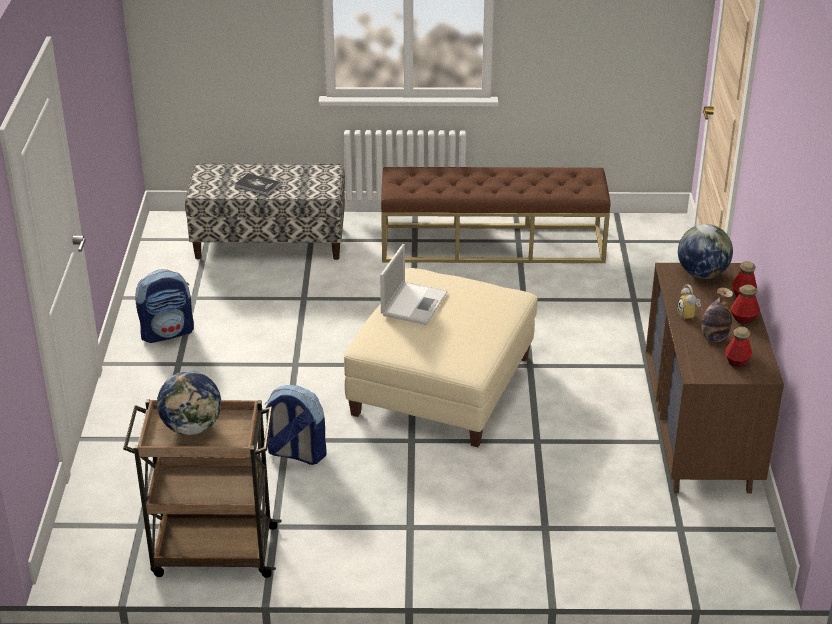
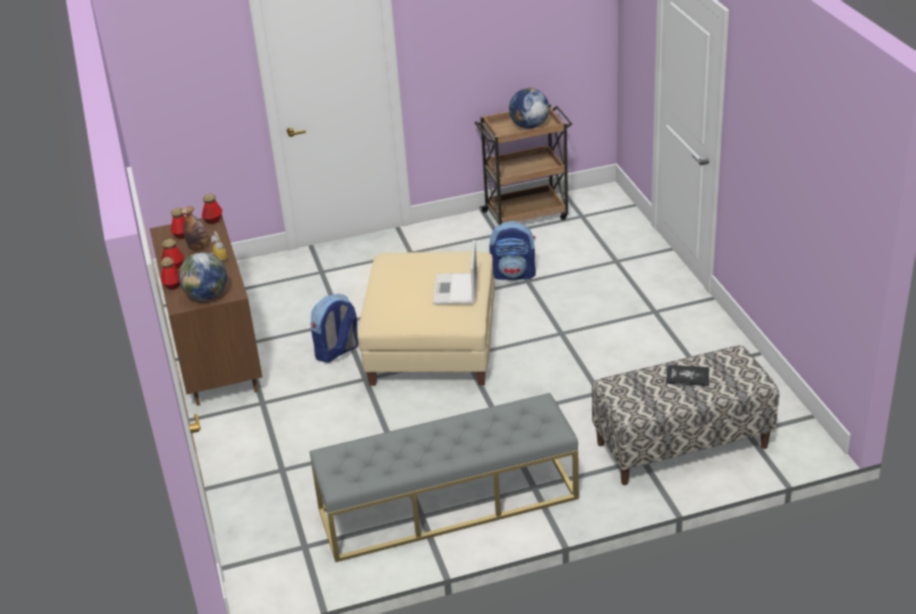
camera: 165 degrees right, 0 degrees up
(167, 332) = (688, 333): backpack -> backpack (337, 352)
(492, 244) = (447, 504): brown bench -> grey bench
(695, 374) = (213, 220): none -> bottle

